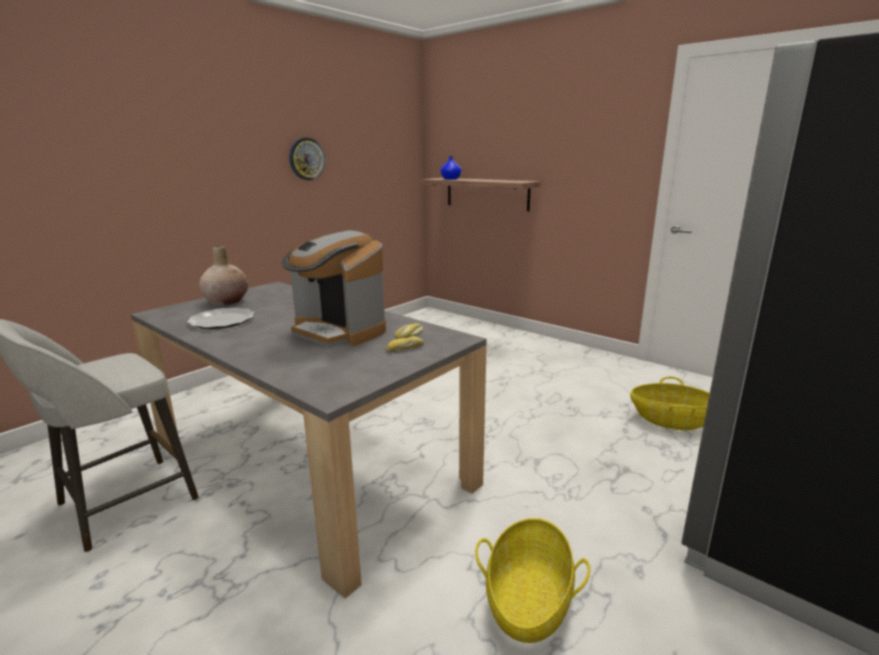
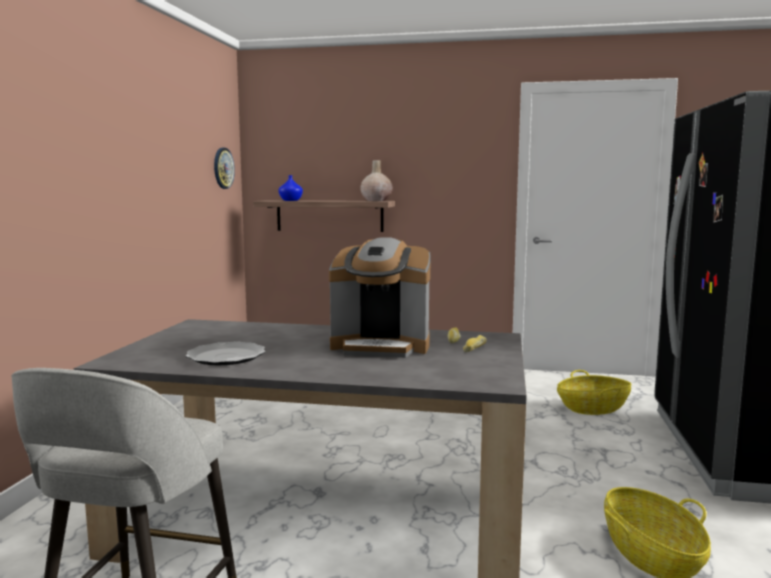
camera: 30 degrees left, 10 degrees down
(227, 301) = (178, 341): beige vase -> beige vase (376, 200)
(306, 159) = (153, 174): wall clock -> wall clock (223, 168)

